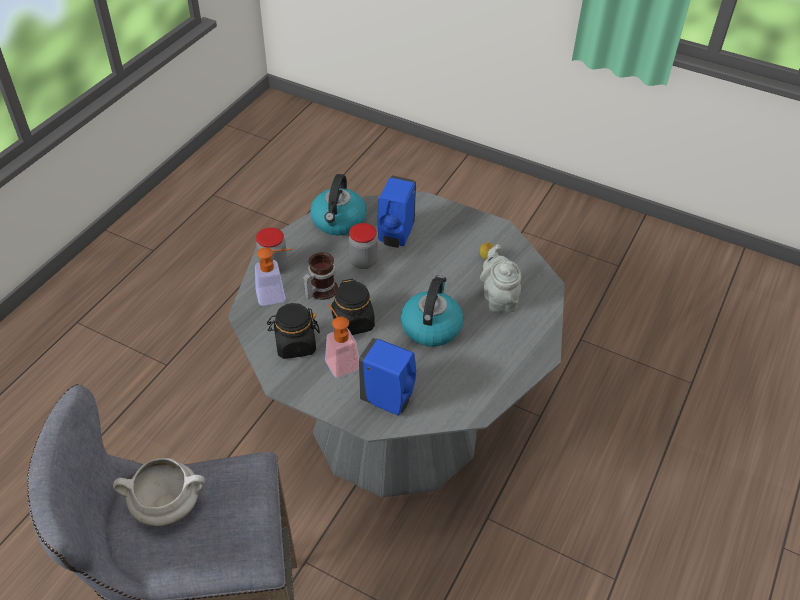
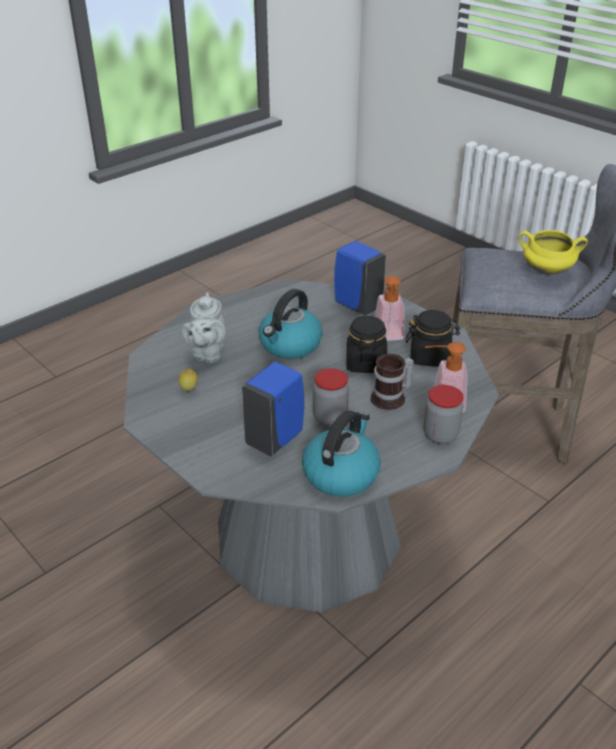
camera: 160 degrees left, 10 degrees down
(168, 505) = (546, 271): white cooking pot -> yellow cooking pot

